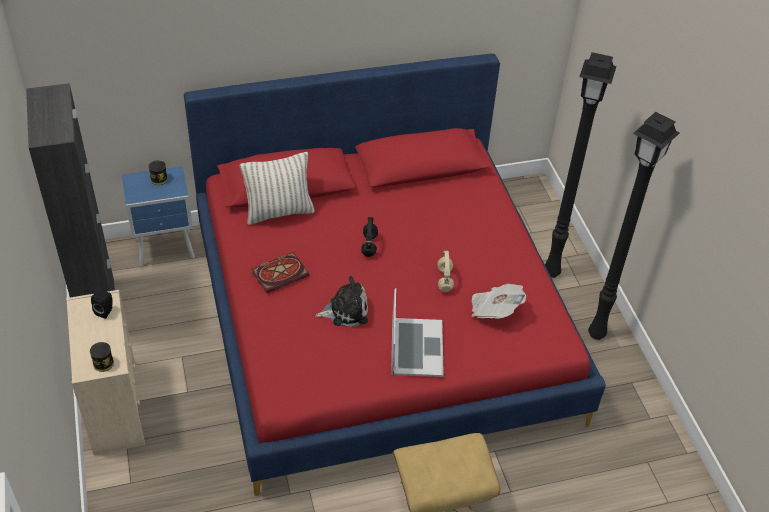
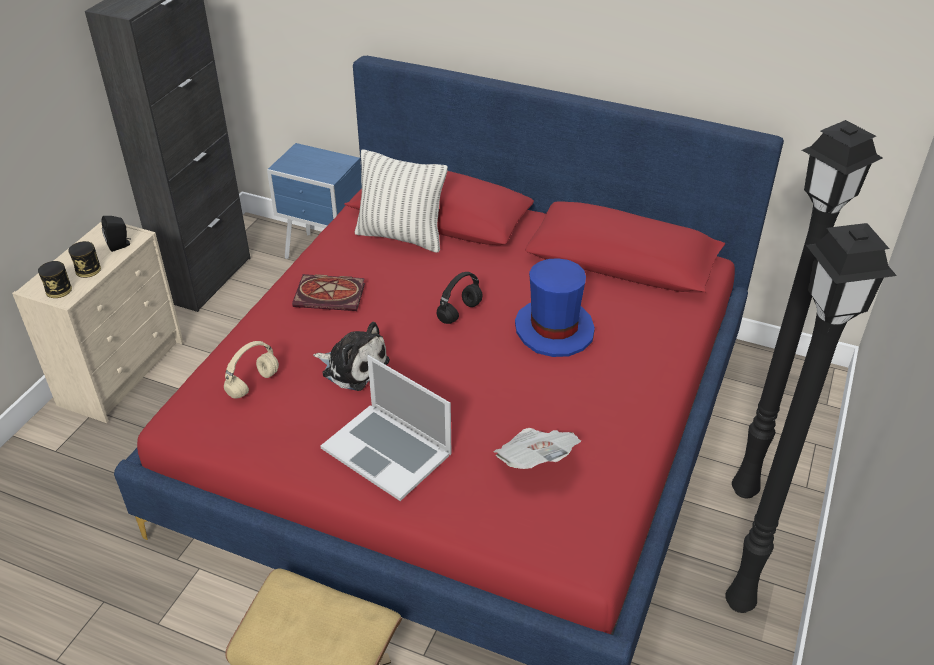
camera: 40 degrees right, 5 degrees down
(159, 179) = (323, 160): can -> can (88, 270)
(416, 347) = (387, 450): laptop -> laptop turned 90 degrees clockwise
(430, 229) = (554, 329): none -> blue hat
(445, 280) = (509, 393): beige headphones -> beige headphones (253, 385)

